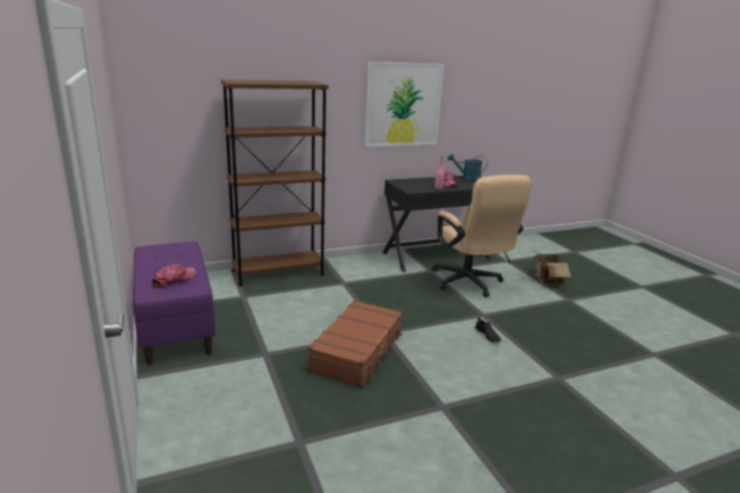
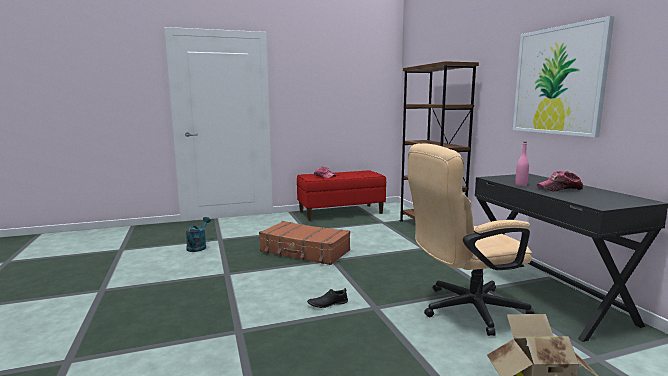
camera: 95 degrees right, 10 degrees down
(175, 325) = (341, 212): purple bench -> red bench
(467, 179) = (614, 197): turquoise watering can -> turquoise watering can (198, 247)

